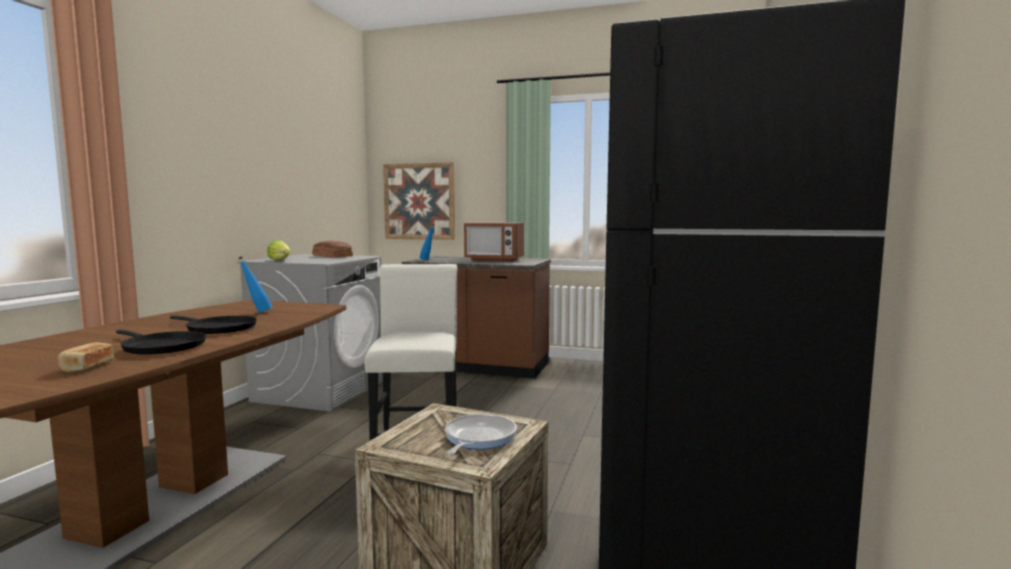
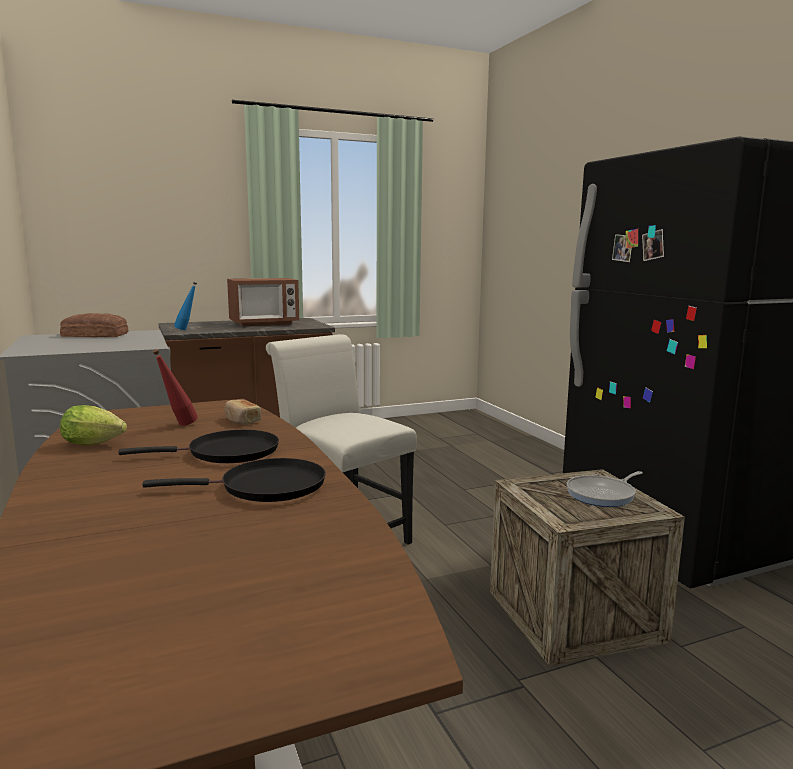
camera: 40 degrees left, 5 degrees up
(86, 367) = (294, 529): bread -> bread (241, 420)
(257, 312) = (178, 426): blue bottle -> red bottle
(281, 261) = (72, 350): lettuce -> lettuce (96, 444)
(419, 201) = (117, 250): picture -> none
(478, 438) = (603, 494): frying pan -> frying pan turned 105 degrees counterclockwise

